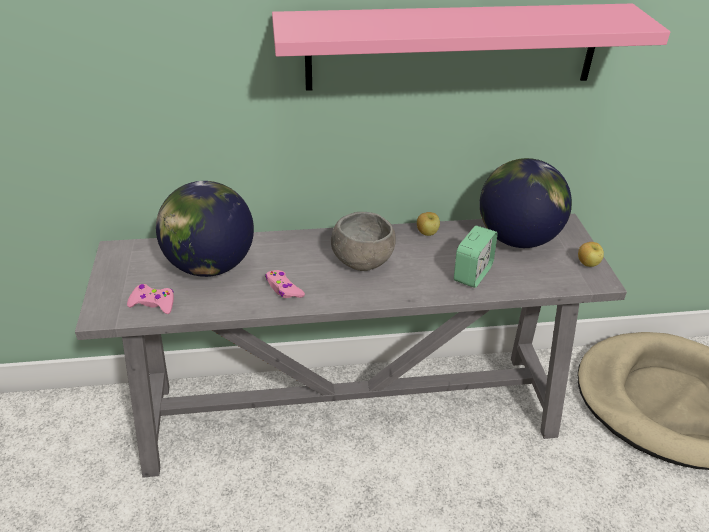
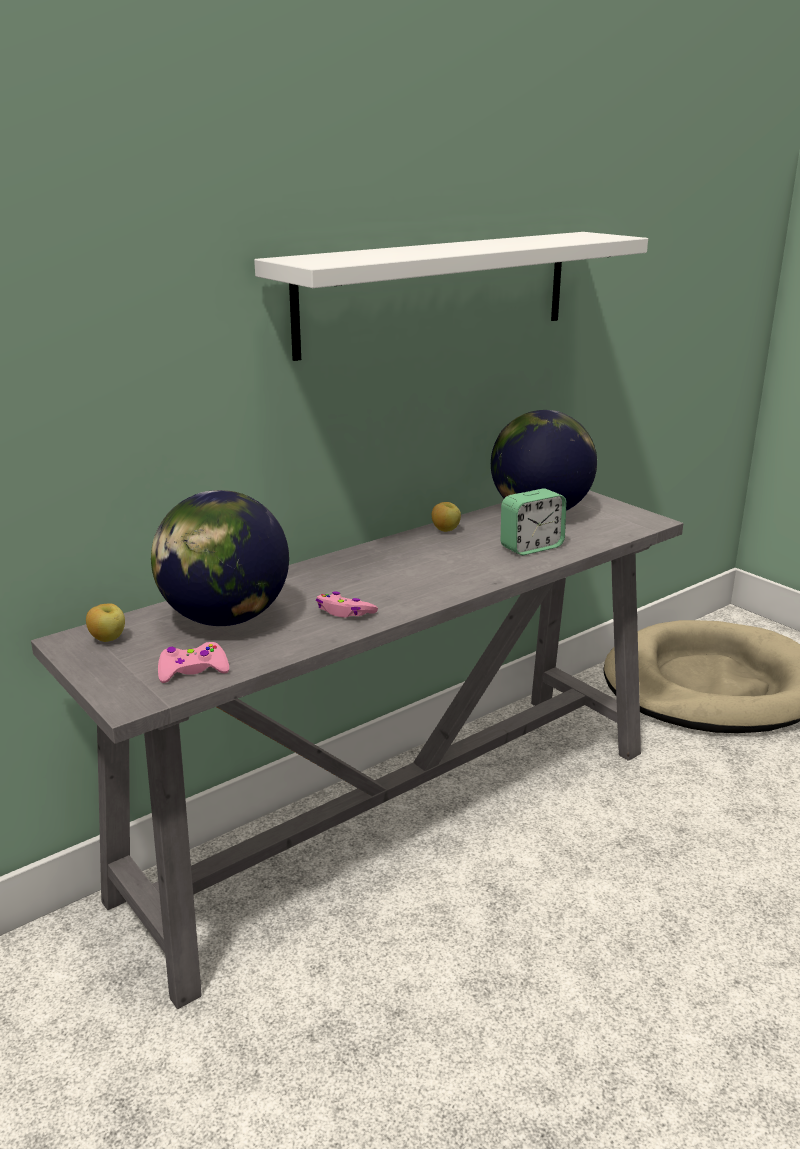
camera: 30 degrees left, 15 degrees down
(361, 261) = (404, 568): grey bowl -> none
(453, 47) = (437, 291): pink shelf -> white shelf
(472, 274) = (531, 547): alarm clock -> alarm clock turned 60 degrees clockwise
(587, 264) = (626, 513): apple -> apple (108, 639)

